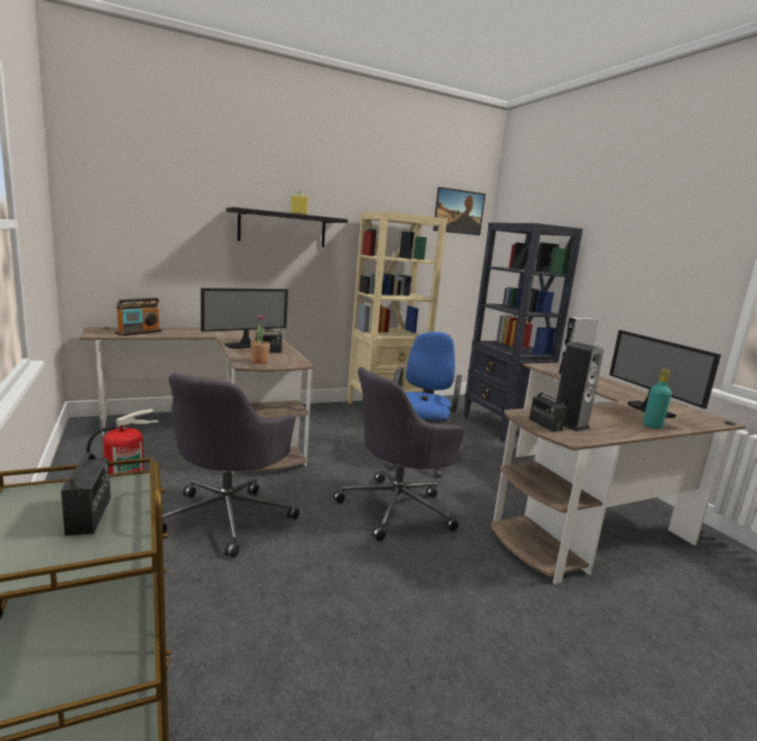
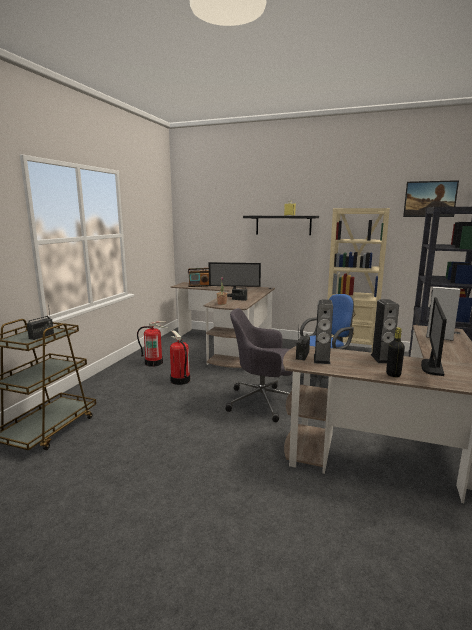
camera: 45 degrees right, 0 degrees up
(229, 516) = (180, 380): grey office chair -> fire extinguisher
(602, 409) = (382, 358): none -> speaker
(652, 426) = (393, 374): turquoise bottle -> black bottle

